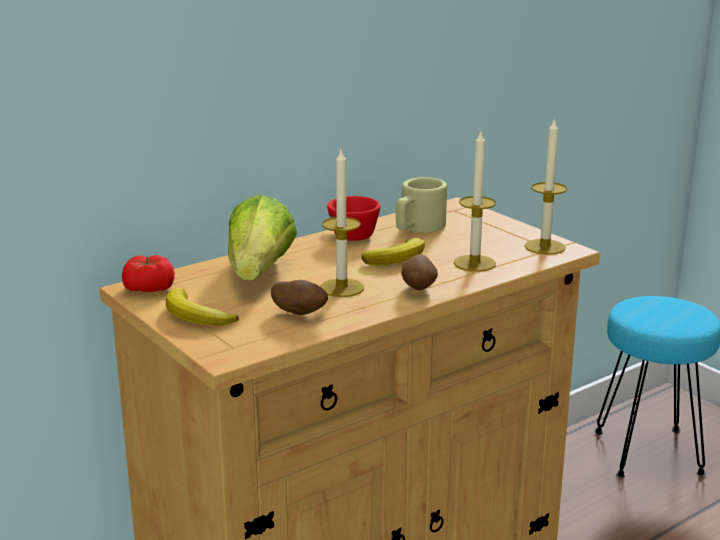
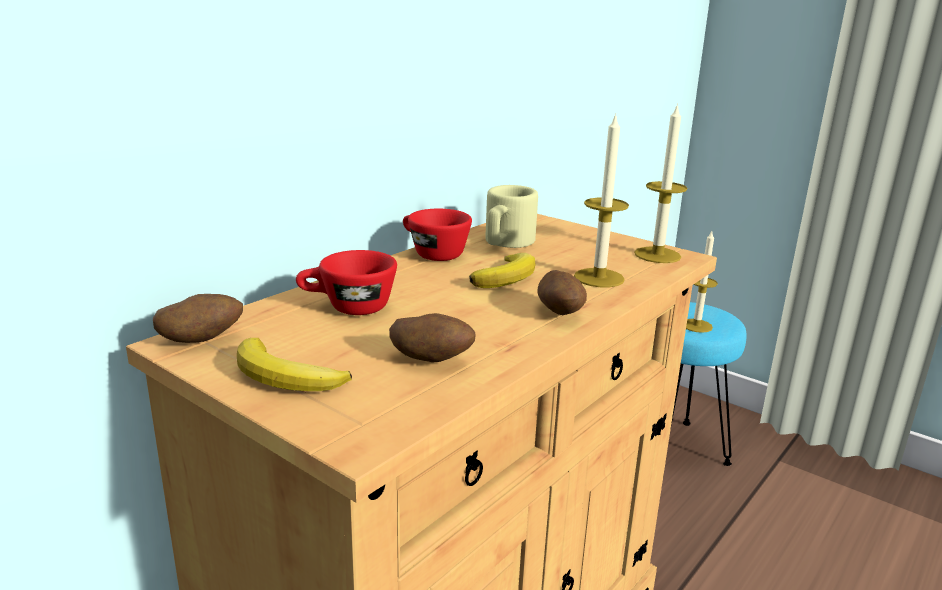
camera: 15 degrees left, 0 degrees up
(149, 288) = (202, 341): tomato -> potato
(259, 273) = (348, 308): lettuce -> red cup
(341, 288) = (465, 319): candle -> candle (696, 325)

